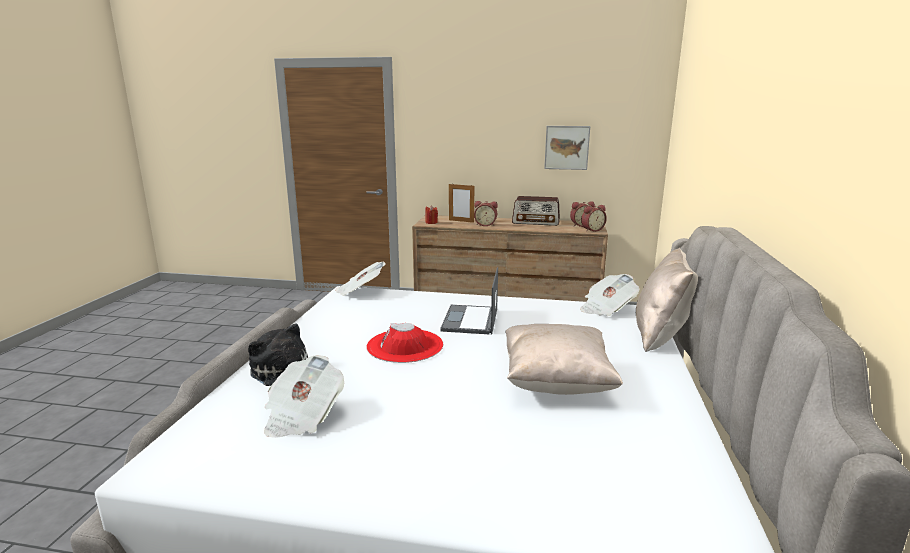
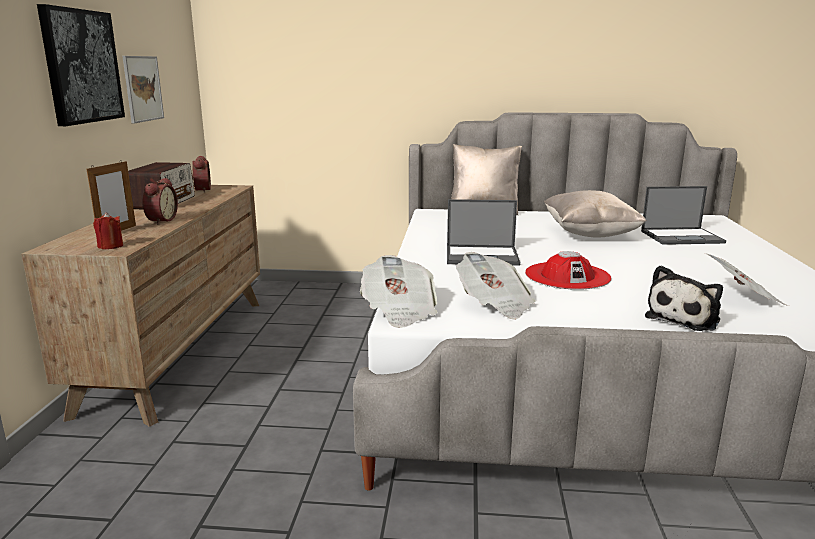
camera: 95 degrees left, 0 degrees up
(500, 131) = (81, 66): none -> picture
(555, 454) = (682, 237): none -> laptop
(591, 230) = (229, 188): alarm clock -> none
(606, 309) = (429, 219): newspaper -> newspaper (495, 305)

